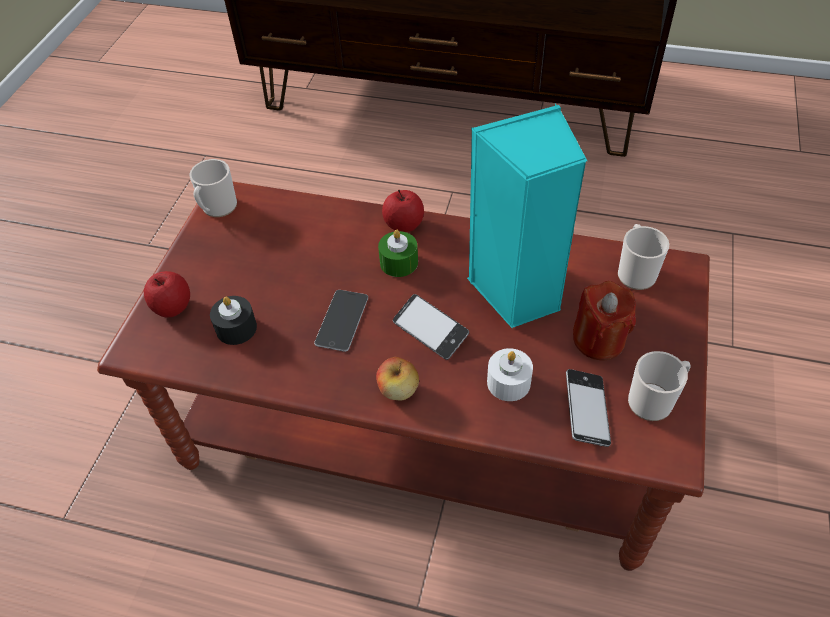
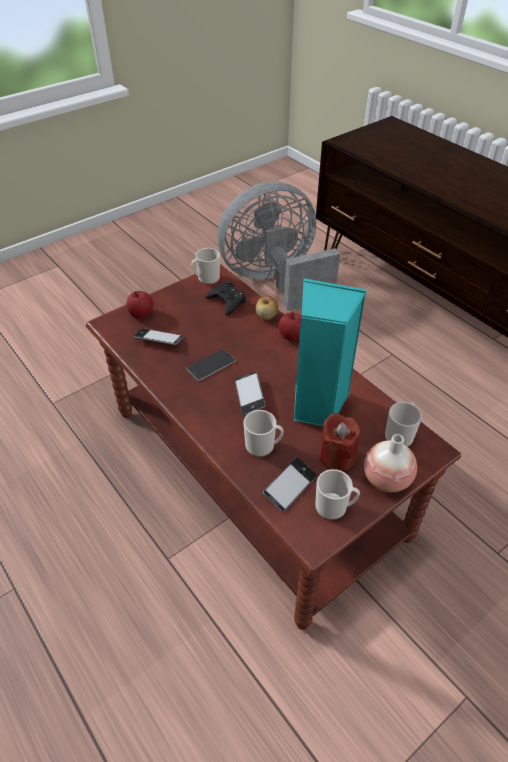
camera: 35 degrees right, 5 degrees down
(235, 174) = (275, 281): none -> grey fan
(236, 328) = (159, 340): black candle -> phone
(278, 224) = (227, 301): none -> black game controller
(398, 390) = (204, 414): apple -> apple (266, 316)
(399, 262) = (268, 353): green candle -> none
(508, 382) = (263, 446): white candle -> mug
(671, 331) = (386, 479): none -> vase

